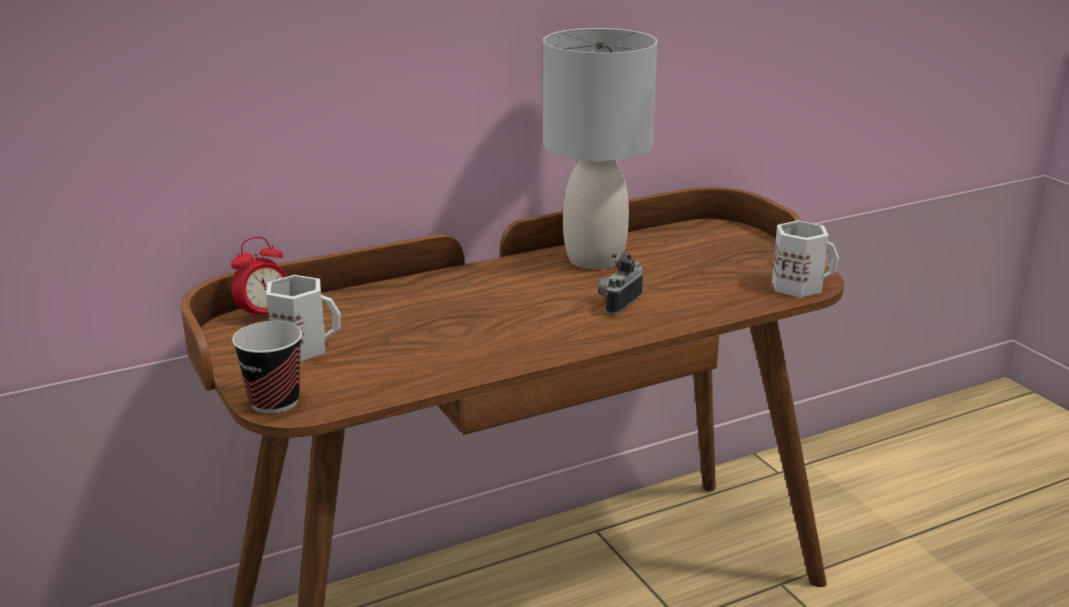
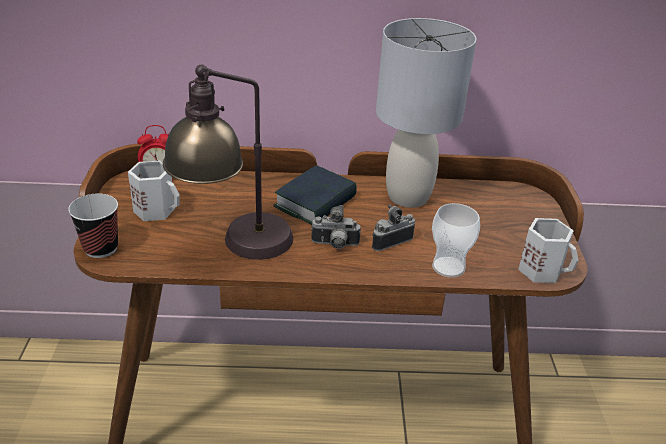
camera: 25 degrees right, 10 degrees up
(446, 354) = (234, 246): none -> table lamp
(495, 290) = (315, 202): none -> book
(562, 322) = (335, 245): none -> camera
(704, 308) = (448, 267): none -> cup

